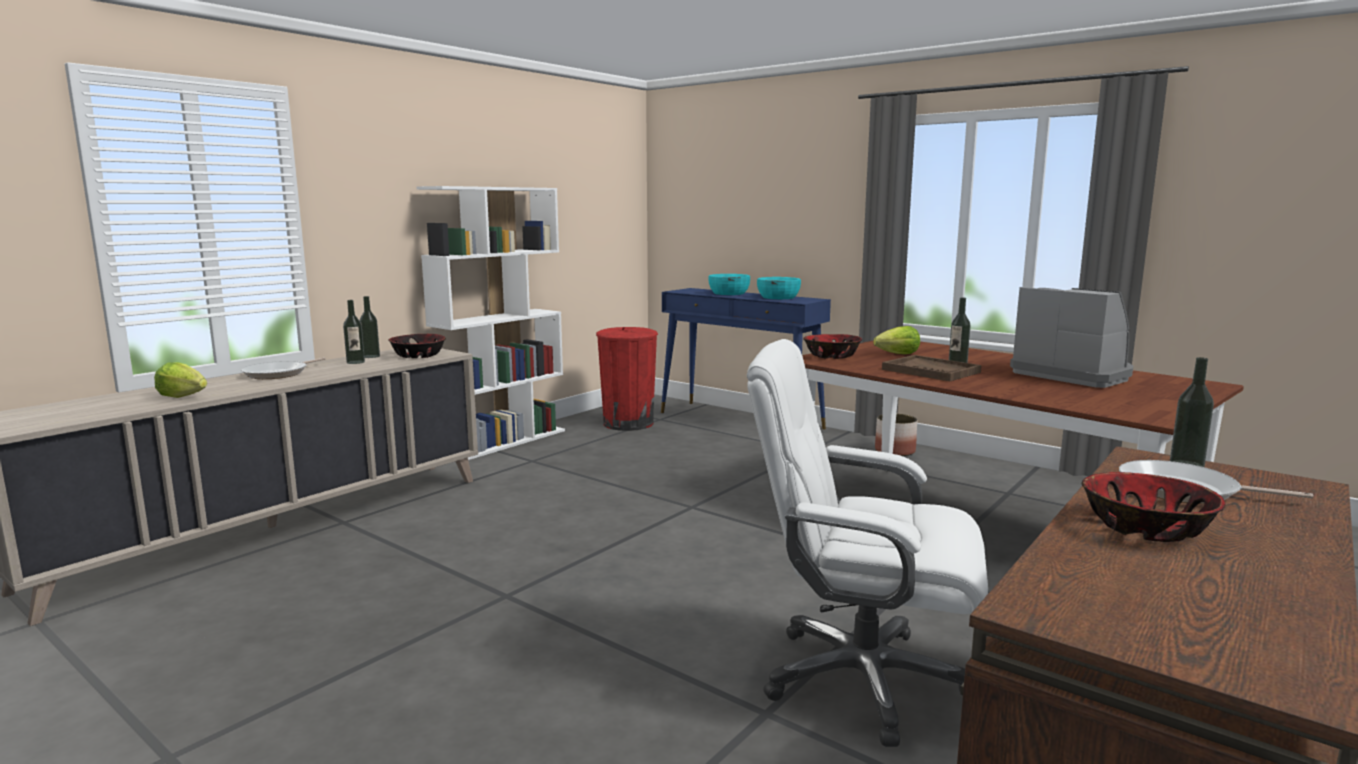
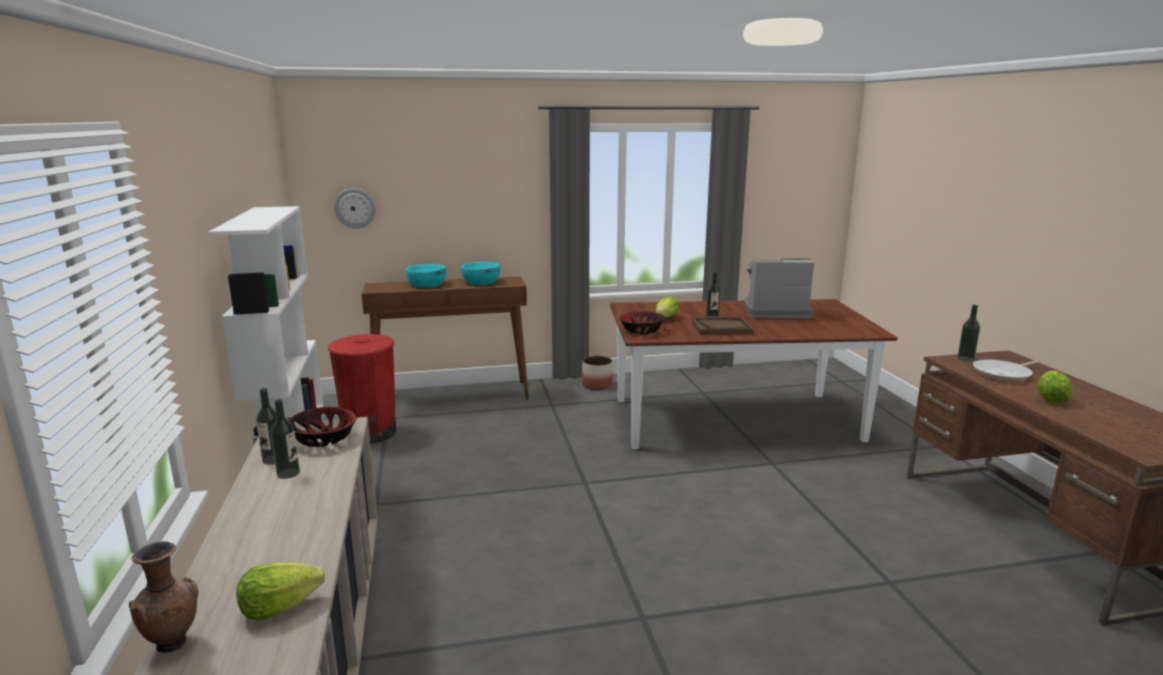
camera: 50 degrees left, 5 degrees up
(134, 392) = (173, 643): none -> brown vase
(279, 374) = (261, 525): frying pan -> none
(692, 212) = (355, 208): none -> wall clock
(741, 420) = (452, 396): blue console table -> brown console table
(861, 679) = (874, 537): white office chair -> none
(1144, 527) = (1050, 399): bowl -> lettuce

